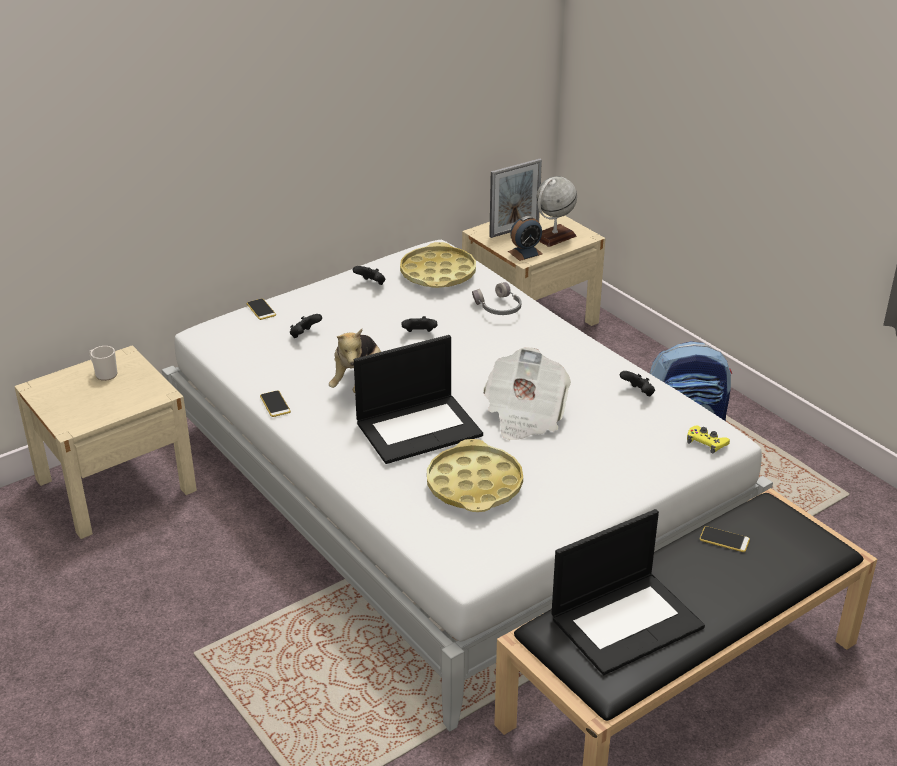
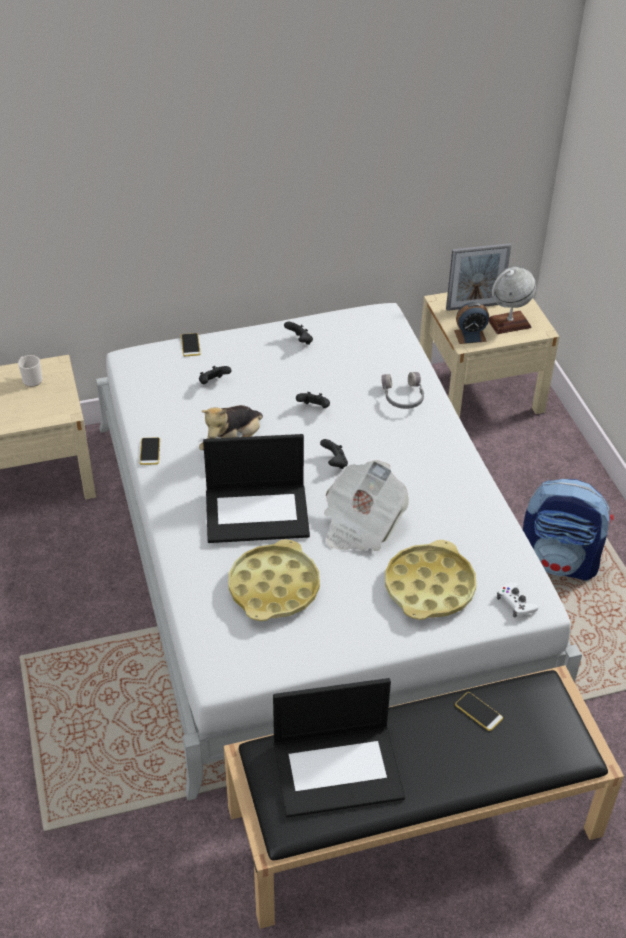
camera: 20 degrees right, 10 degrees up
(438, 274) = (366, 344): yellow tray -> yellow tray (429, 587)
(638, 393) = (482, 528): black game controller -> black game controller (334, 462)
(706, 442) = (516, 603): yellow game controller -> white game controller

